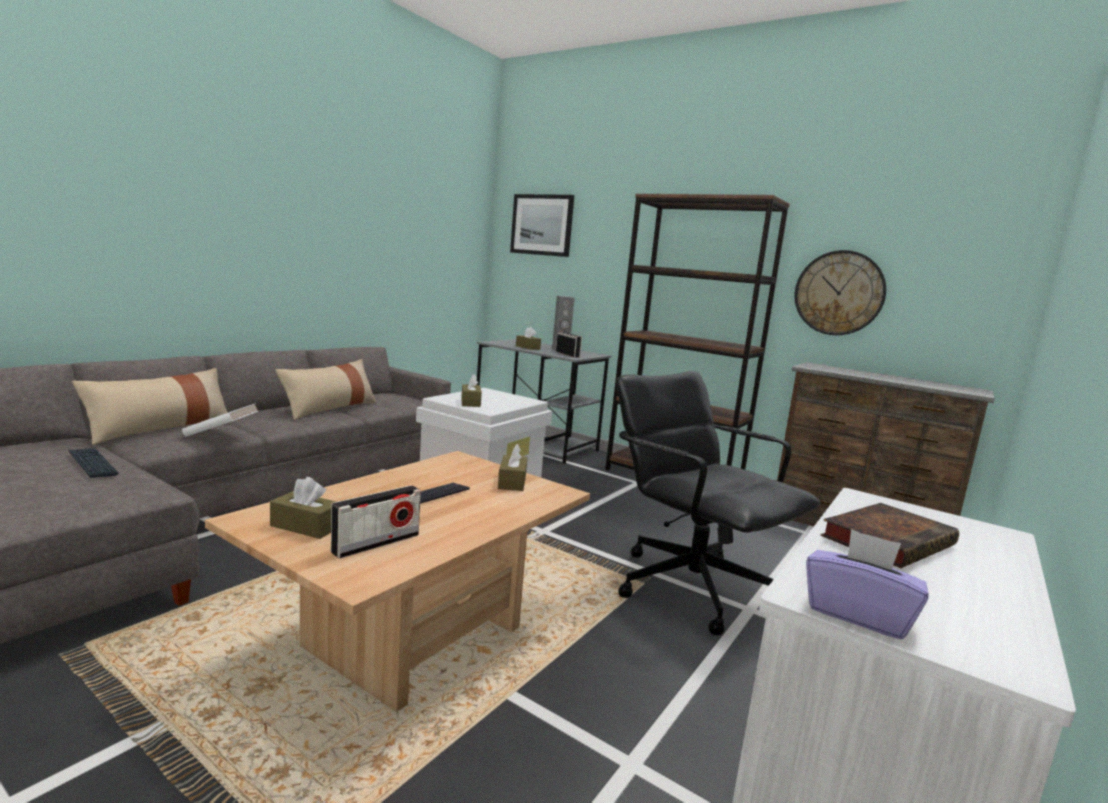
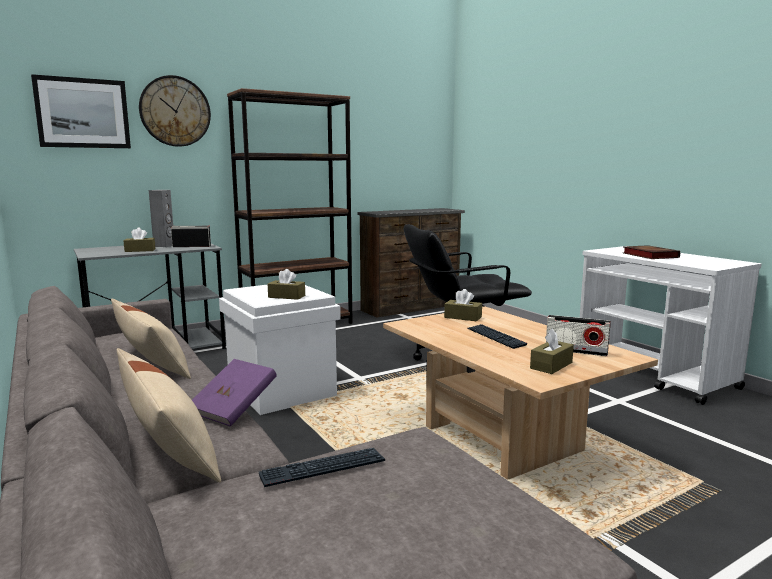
camera: 65 degrees left, 0 degrees up
(221, 434) = (234, 409): white book -> purple book
(376, 543) = (576, 351): radio -> radio turned 135 degrees clockwise
(839, 293) = (367, 162): wall clock -> wall clock (175, 111)
(857, 614) = (720, 266): purple tissue box -> none

